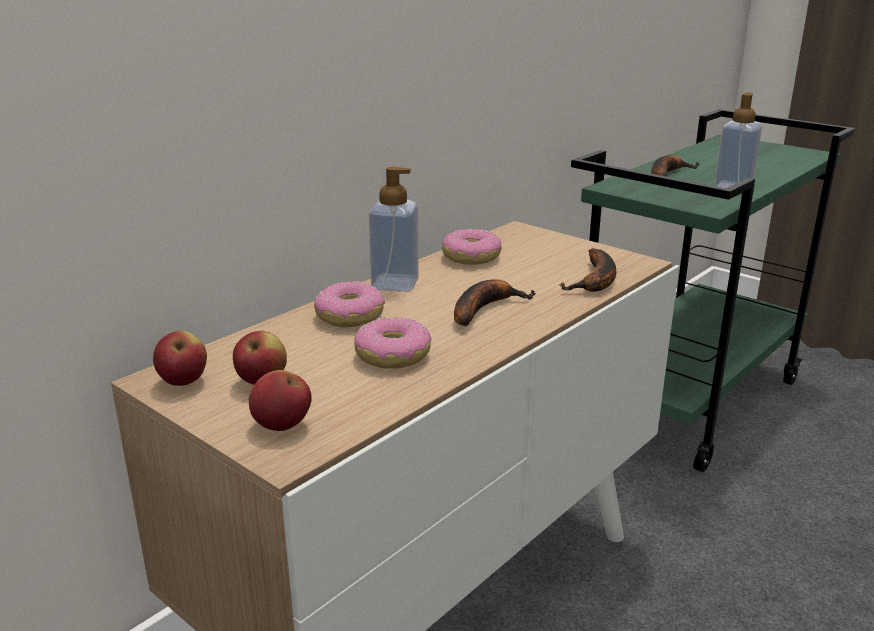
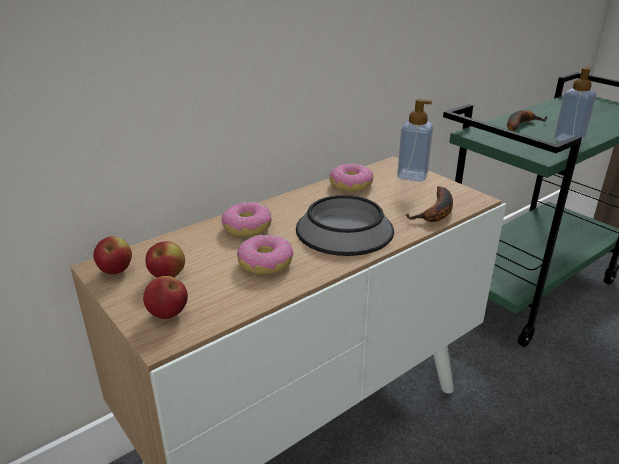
camera: 10 degrees right, 5 degrees up
(395, 284) = (288, 203): soap dispenser -> soap dispenser (412, 175)
(484, 308) = (345, 229): banana -> bowl

